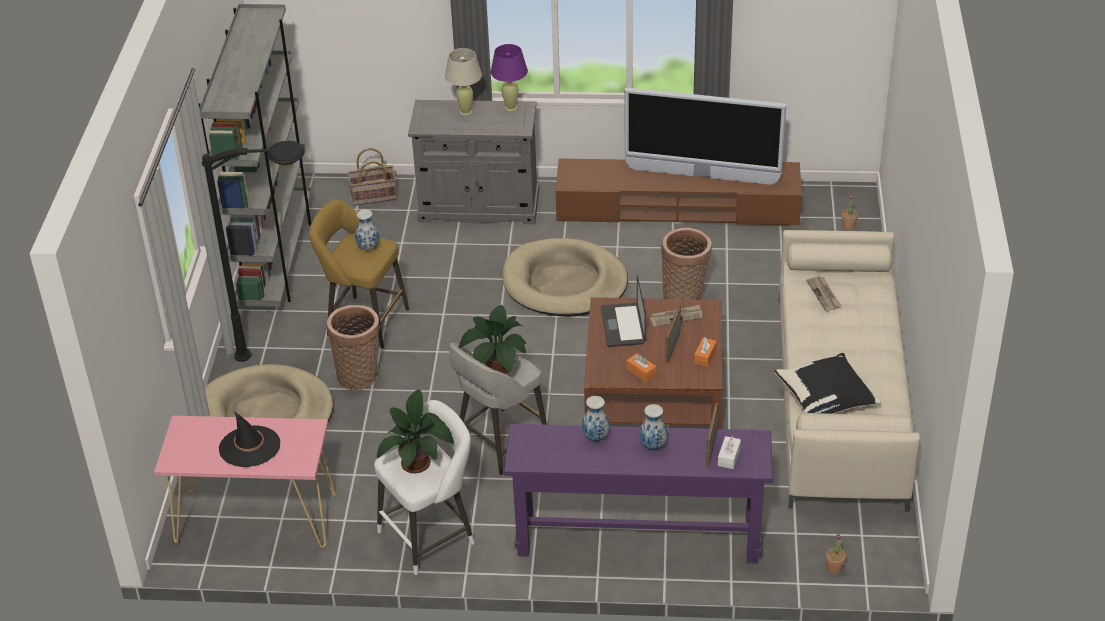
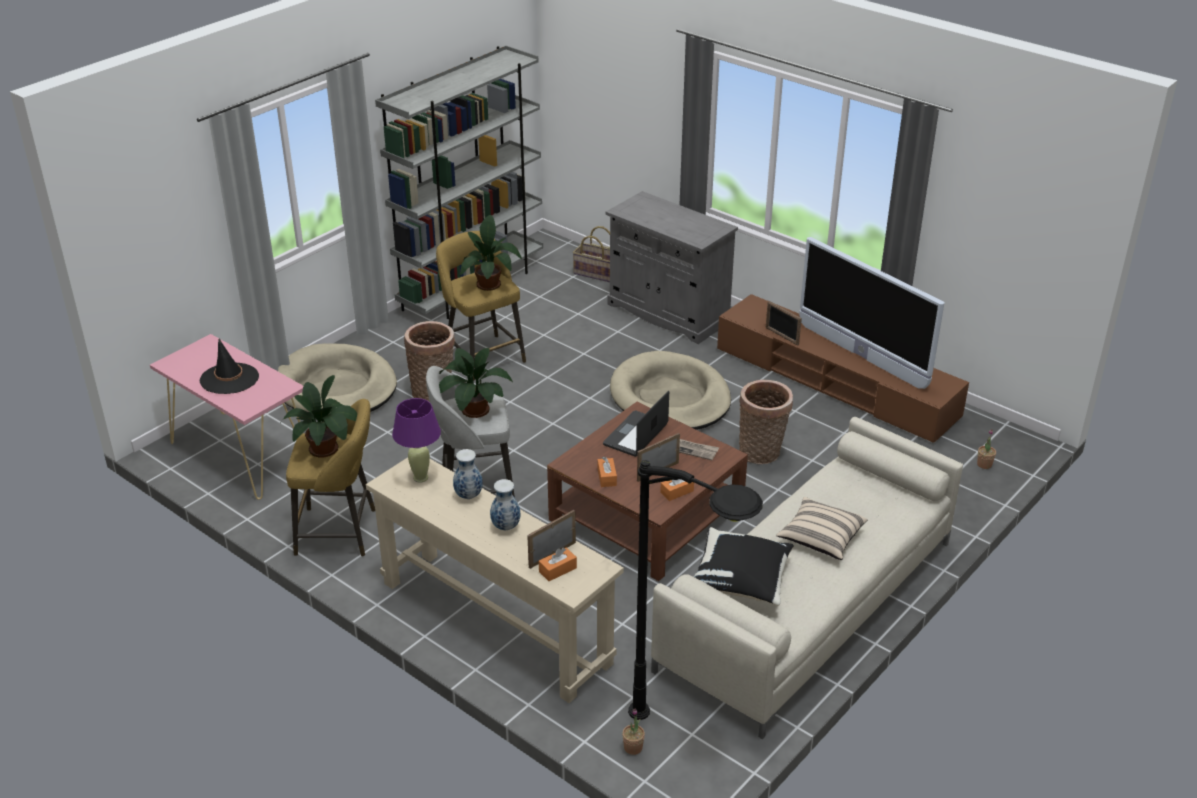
camera: 35 degrees right, 5 degrees down
(295, 357) = (404, 358): black floor lamp -> black floor lamp (693, 746)
(368, 247) = (490, 283): vase -> potted plant
(431, 535) = (341, 532): white stool -> yellow stool
(466, 112) = (670, 213): beige table lamp -> none
(511, 108) = (710, 223): purple table lamp -> purple table lamp (421, 477)
(624, 186) = (781, 336): none -> picture frame
(638, 536) = (495, 622): purple console table -> beige console table
(729, 457) = (557, 570): white tissue box -> orange tissue box
(824, 294) = (845, 492): newspaper -> none
(844, 339) = (821, 538): none -> beige pillow

